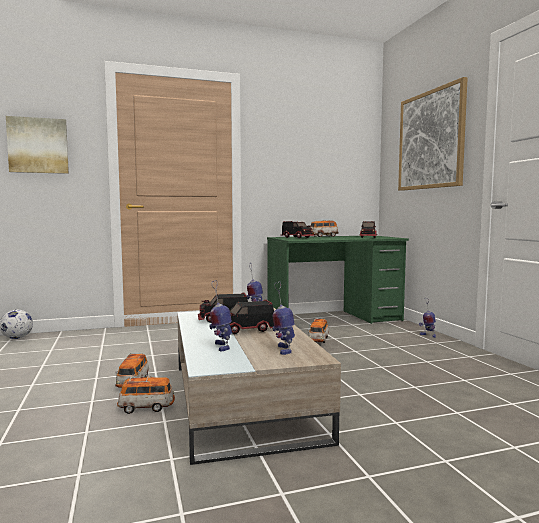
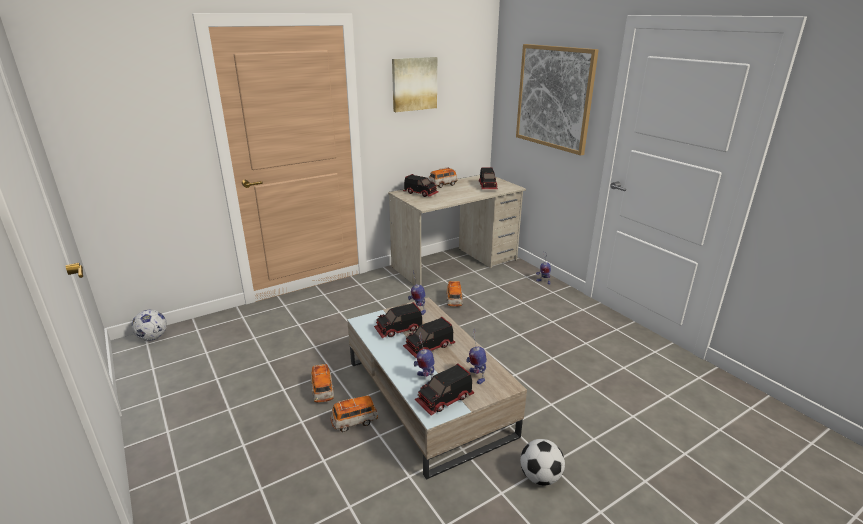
camera: 15 degrees left, 20 degrees up
(38, 145) = (130, 129): picture -> picture (414, 84)
(230, 360) = (445, 400): none -> toy truck
(334, 319) = (455, 264): green desk -> beige desk
(347, 486) = (540, 477): none -> football

